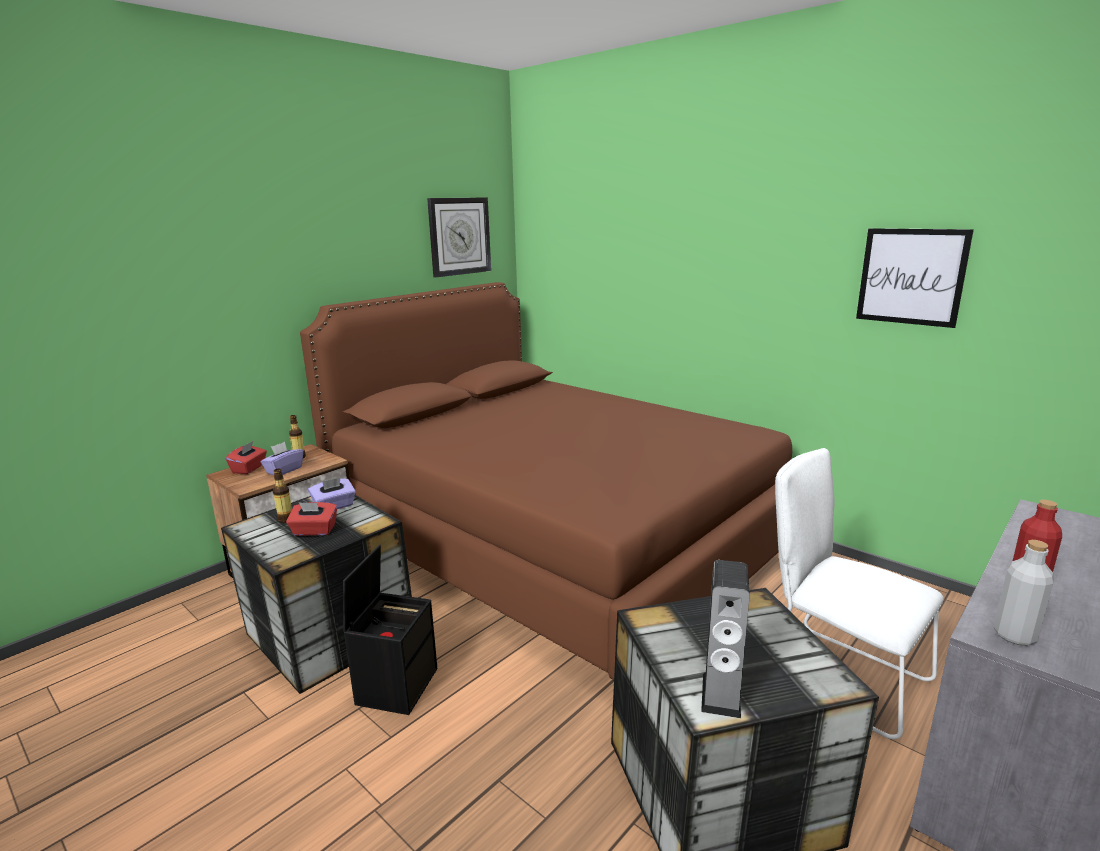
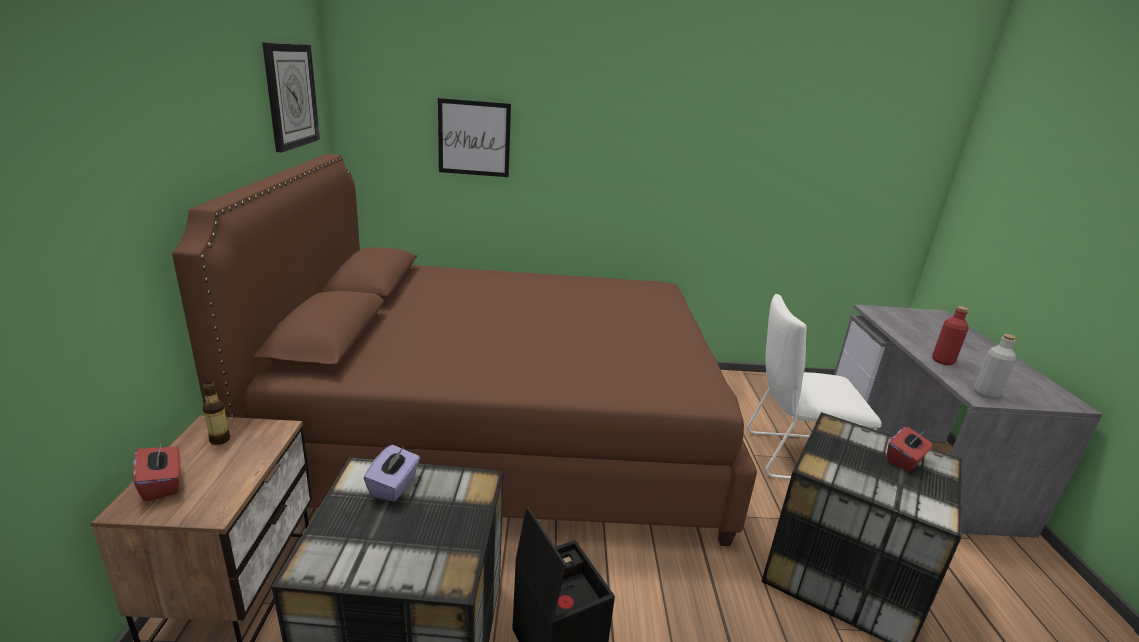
camera: 45 degrees left, 5 degrees up
(284, 470) = (231, 466): purple tissue box -> none
(285, 519) = (357, 530): bottle -> none
(314, 531) = (424, 527): red tissue box -> red tissue box (905, 460)
(721, 695) = (927, 501): speaker -> none
(911, 276) = (761, 152): picture -> picture (474, 138)

